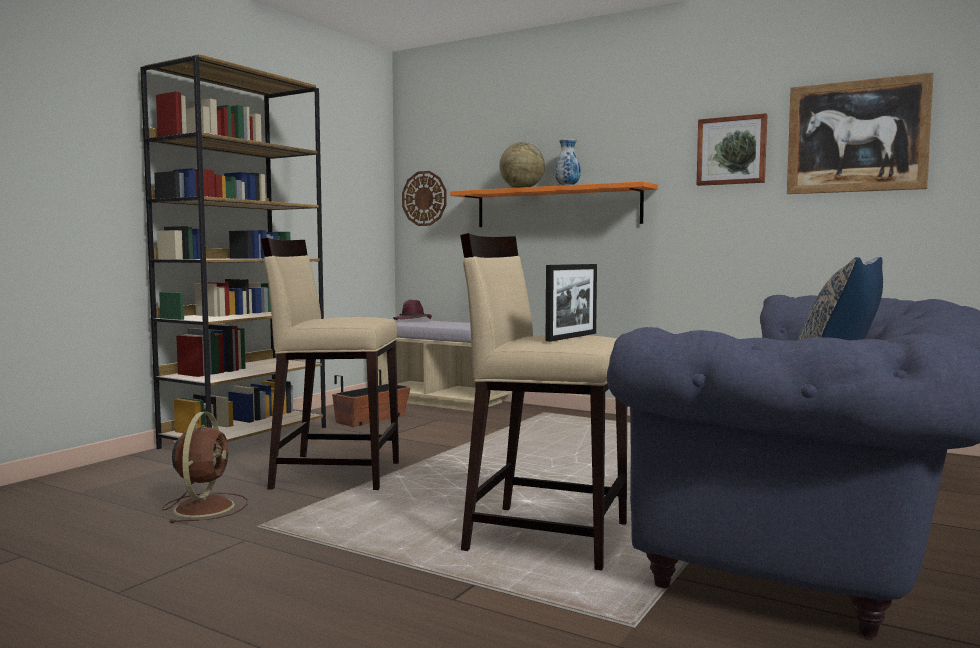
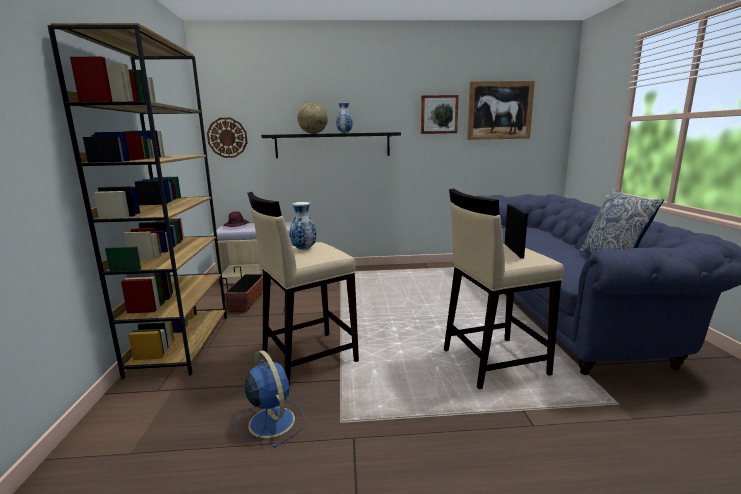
camera: 35 degrees left, 10 degrees up
(205, 507) = (271, 421): brown fan -> blue fan
(341, 317) = (303, 249): none -> vase
(556, 207) = (332, 145): orange shelf -> black shelf

